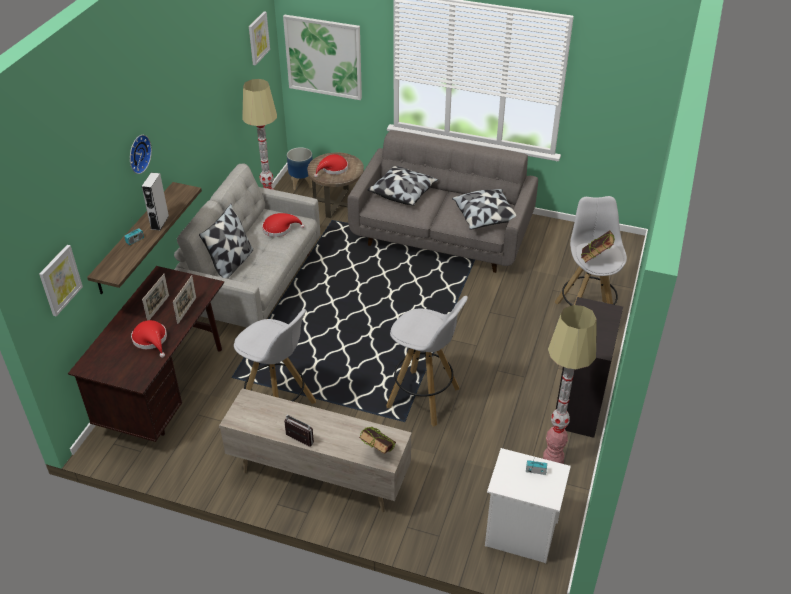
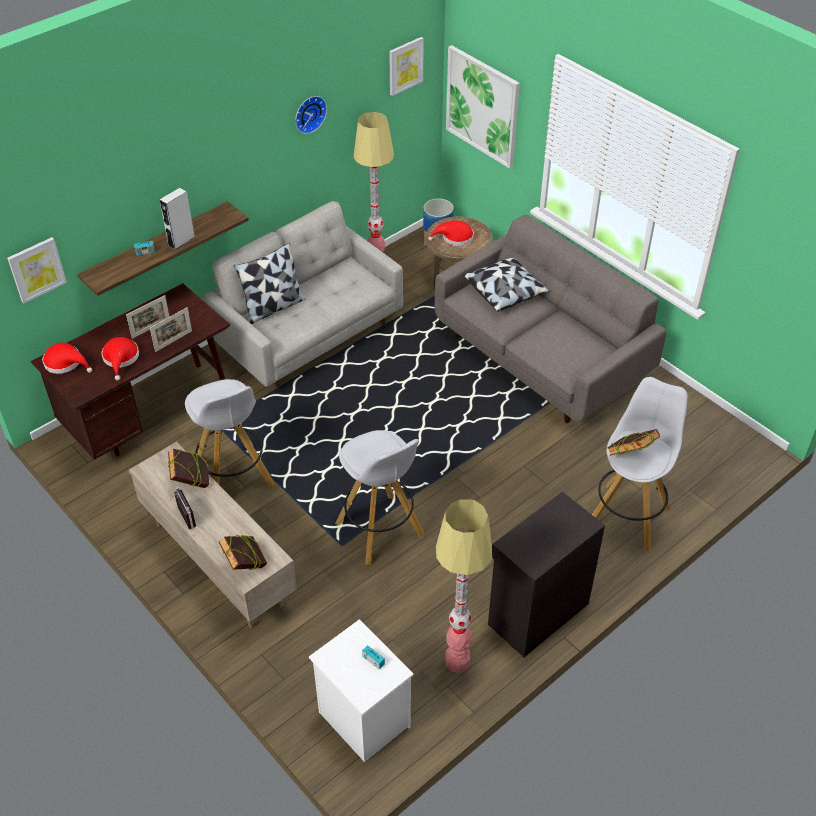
camera: 30 degrees right, 5 degrees up
(137, 153) = (174, 163): wall clock -> wall clock (309, 113)
(279, 229) = (347, 286): red hat -> red hat (65, 363)
(281, 412) = (191, 481): none -> book
(485, 217) = (573, 356): pillow -> none

